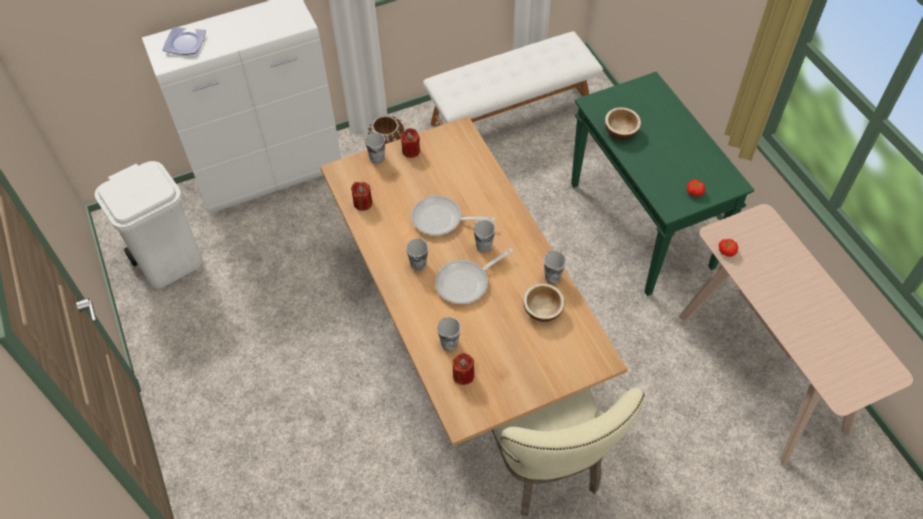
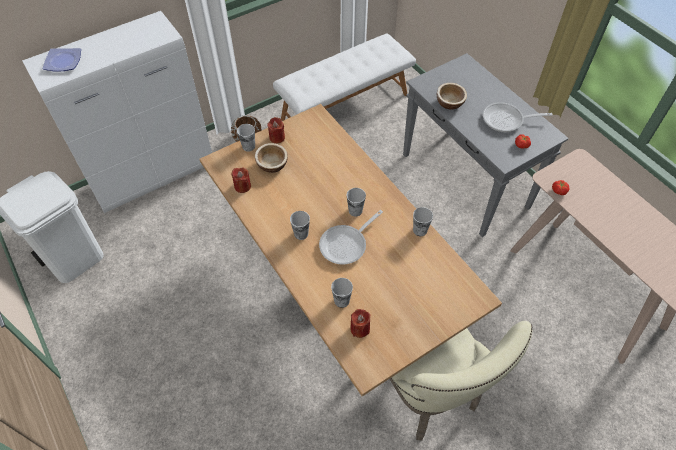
camera: 10 degrees left, 0 degrees up
(441, 220) = (314, 193): frying pan -> frying pan (506, 120)
(542, 310) = (417, 260): bowl -> bowl (272, 165)
(642, 226) = (465, 181): green console table -> grey console table

